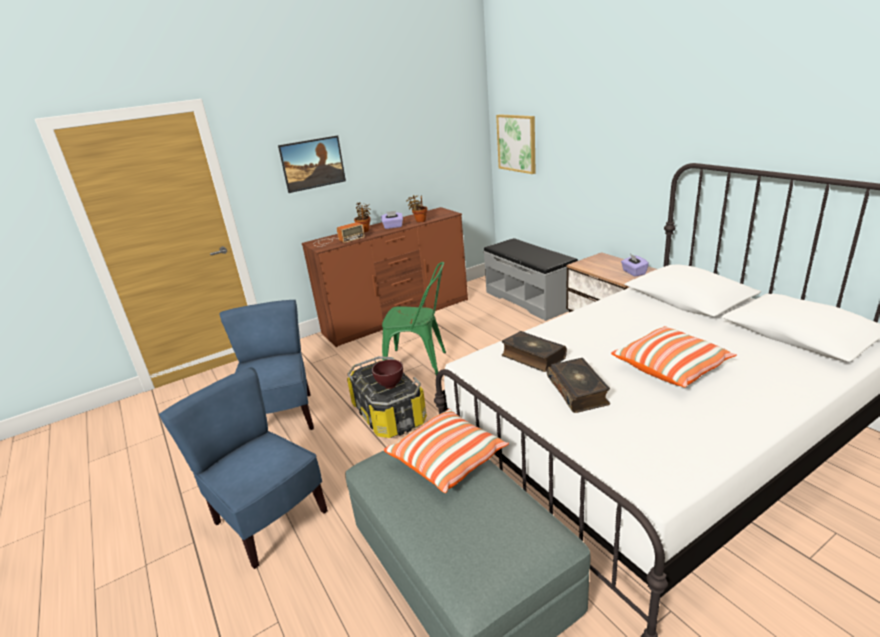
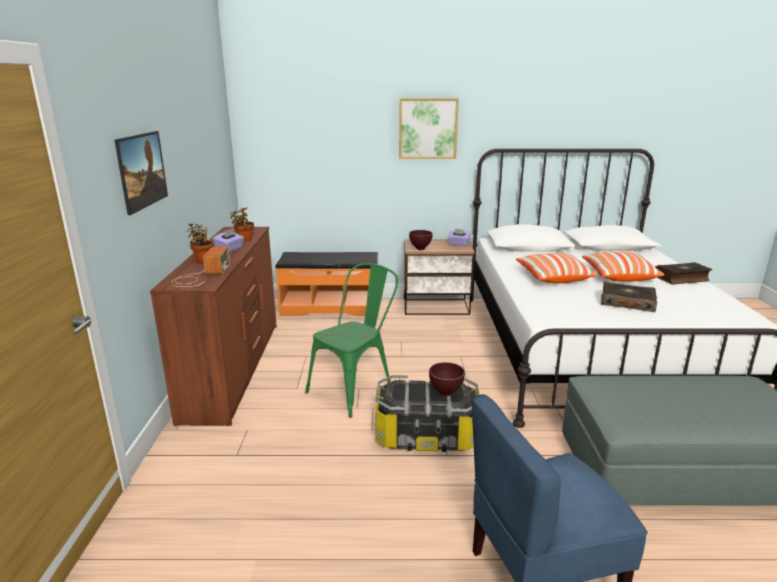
camera: 60 degrees left, 5 degrees down
(281, 417) = (334, 513): blue chair -> none
(447, 460) = (640, 385): pillow -> pillow (553, 278)
(517, 143) = (281, 149): picture -> picture (428, 128)
(530, 299) = (330, 307): grey bench -> orange bench
(532, 357) = (561, 300): book -> book (681, 279)
(584, 266) = (419, 249): none -> brown bowl

